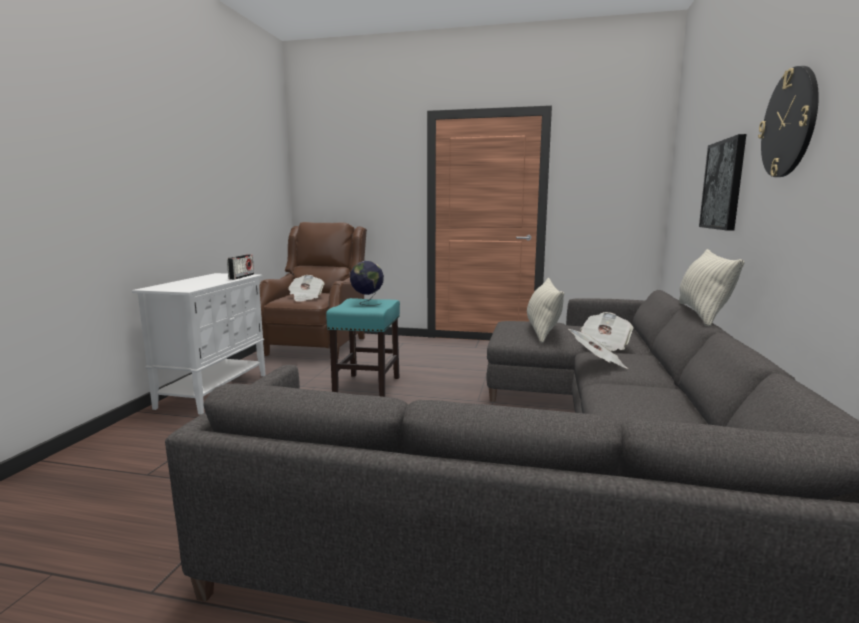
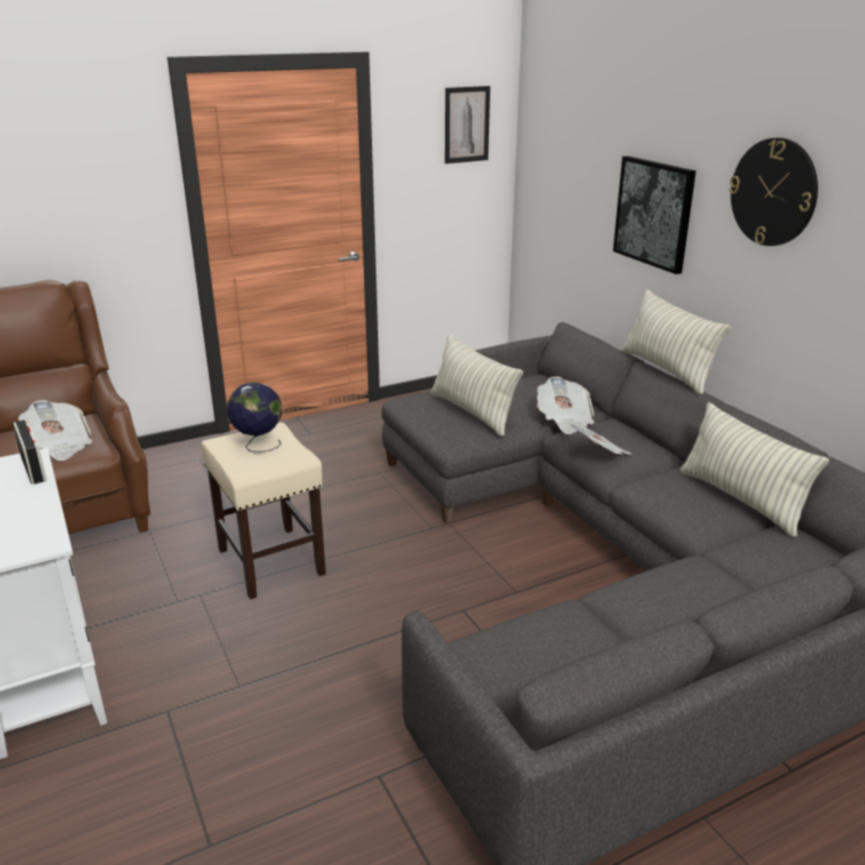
camera: 40 degrees left, 15 degrees up
(367, 386) = (272, 562): turquoise stool -> beige stool
(626, 154) = (466, 124): none -> picture
(692, 415) = (741, 500): none -> pillow

